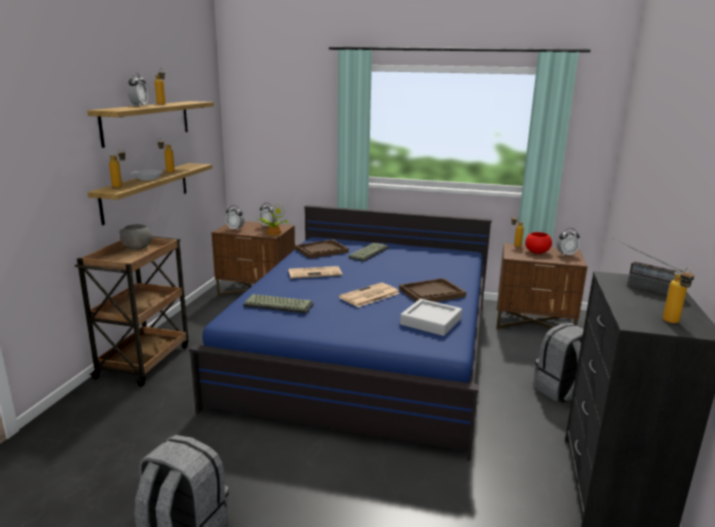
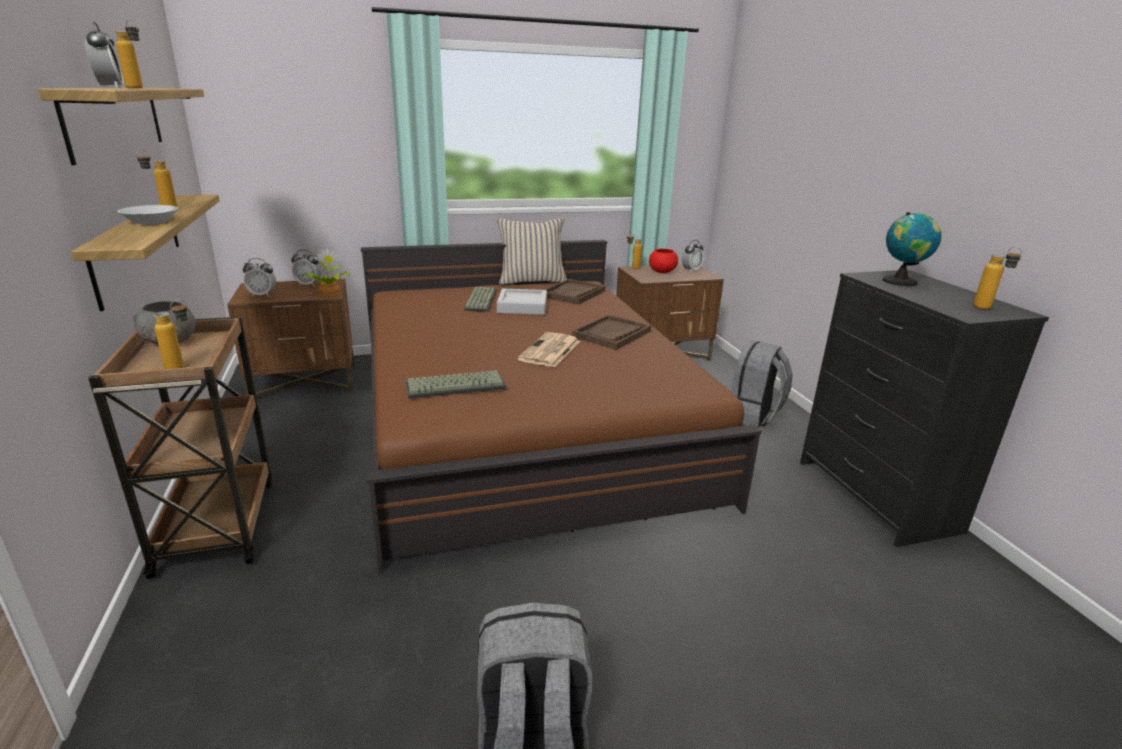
camera: 30 degrees left, 5 degrees up
(121, 186) = (124, 237): bottle -> bottle (183, 366)
(315, 273) = (447, 335): newspaper -> none
(321, 250) = (417, 306): brown tray -> brown tray (573, 293)
(367, 349) = (522, 423): blue bed -> brown bed
(425, 244) = (531, 281): none -> beige pillow
(431, 321) = (653, 366): grey tray -> grey tray (522, 306)
(639, 287) = (902, 281): radio -> globe

